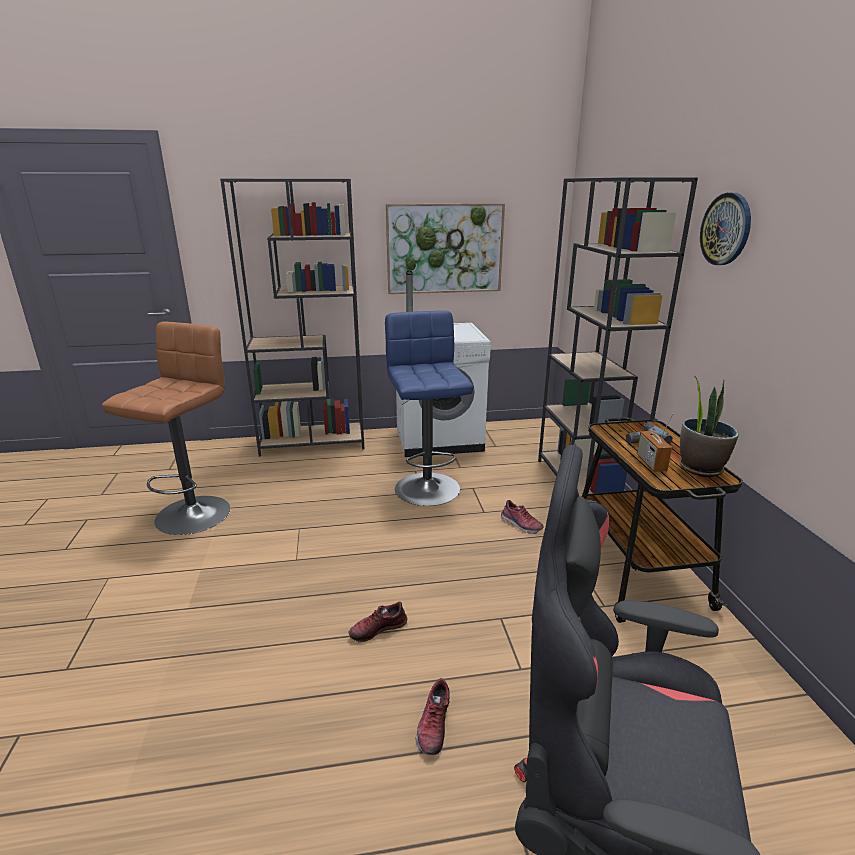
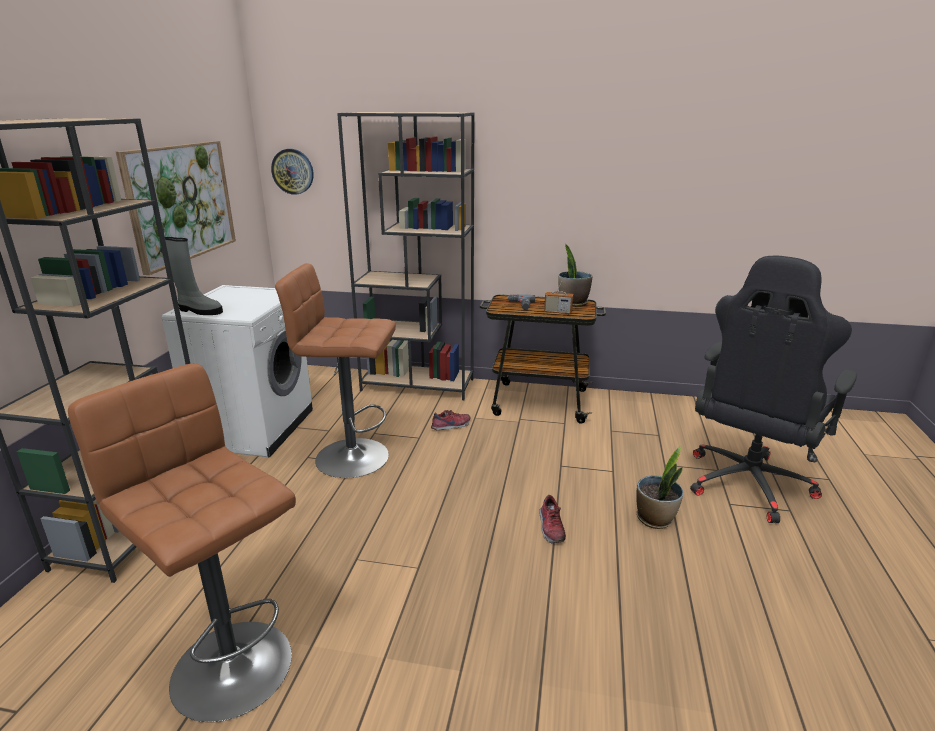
camera: 70 degrees left, 0 degrees up
(427, 488) = (351, 457): blue stool -> brown stool
(433, 724) = (655, 519): shoe -> potted plant
(726, 229) = (513, 148): wall clock -> wall clock (293, 171)

